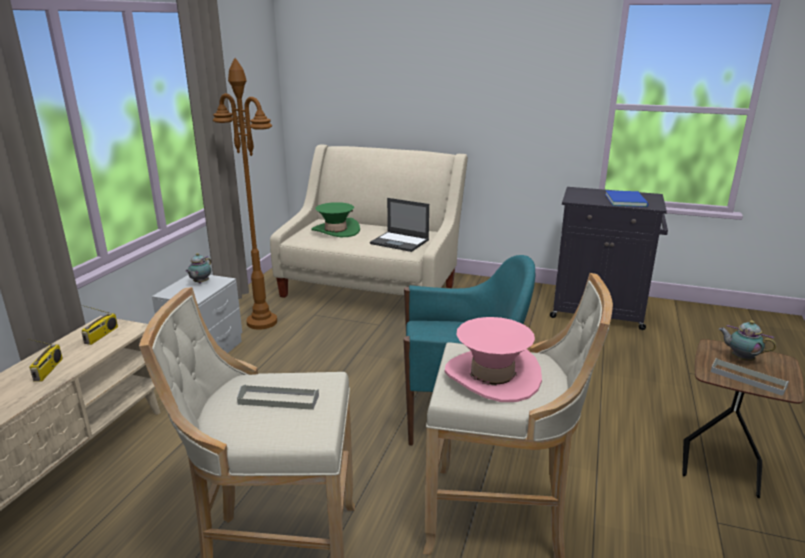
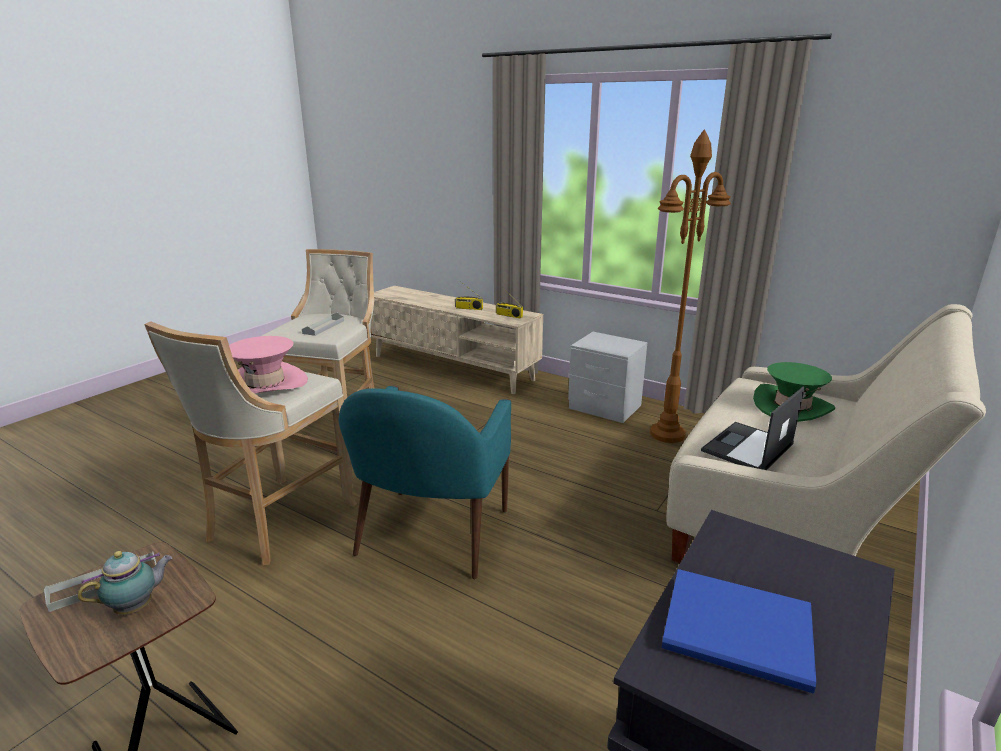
camera: 105 degrees right, 0 degrees up
(200, 283) = (618, 345): teapot -> none

